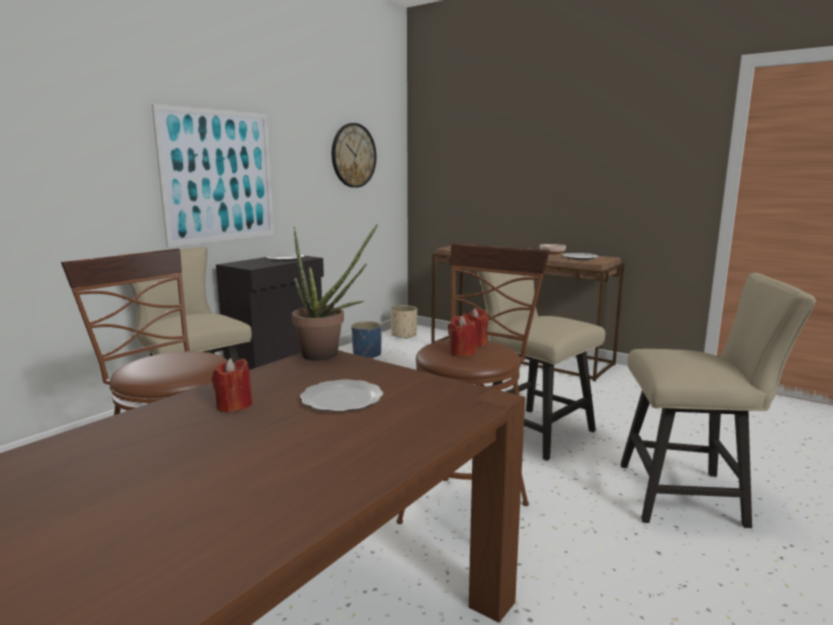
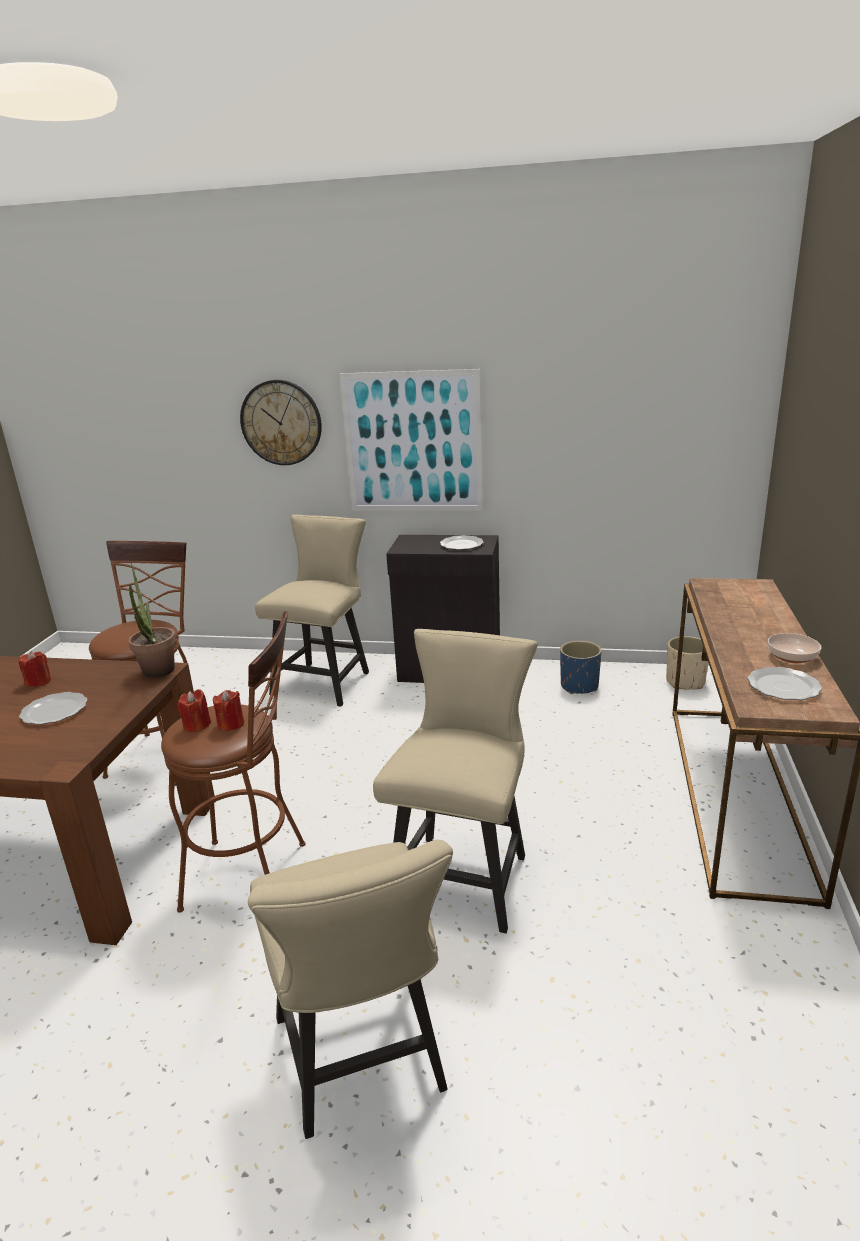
camera: 65 degrees right, 10 degrees up
(353, 155) = (637, 412): wall clock -> wall clock (281, 422)

